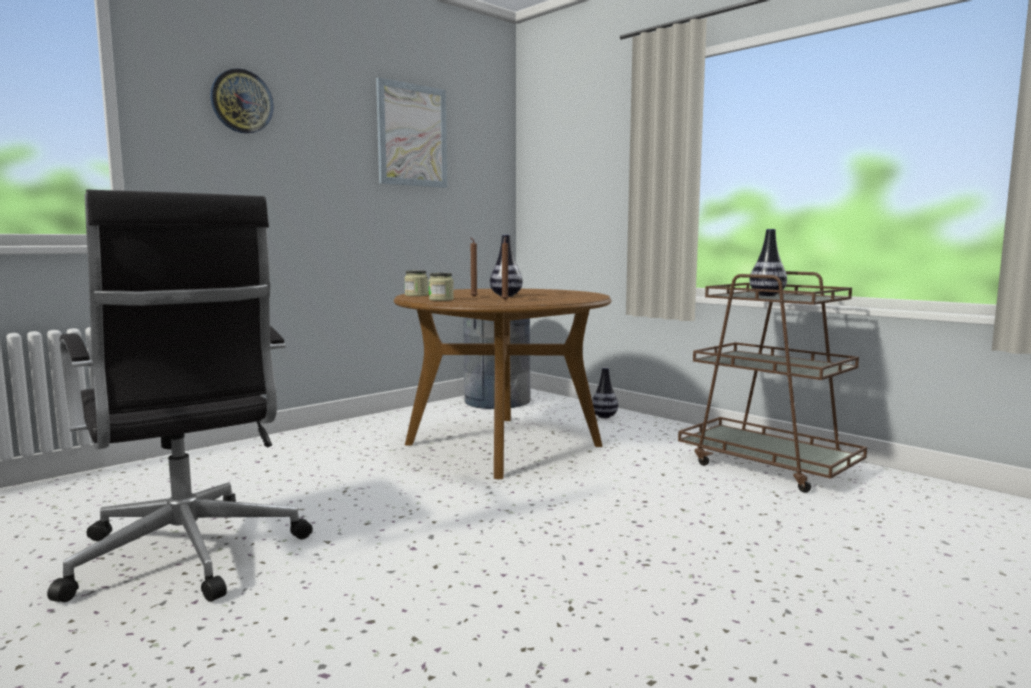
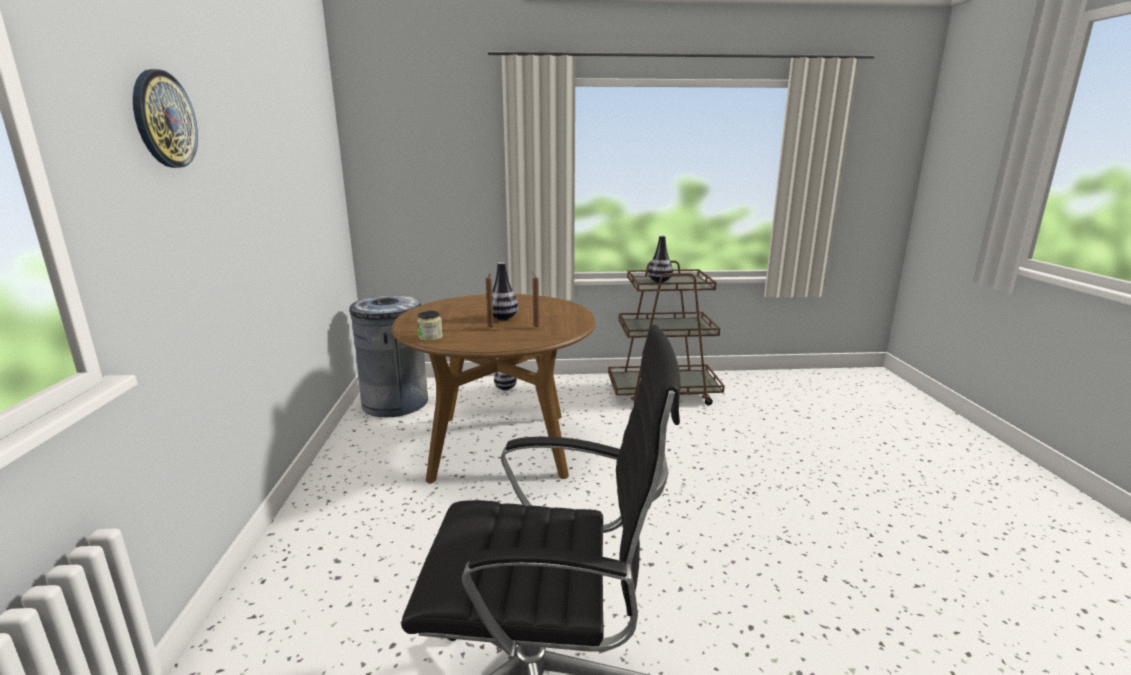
camera: 50 degrees left, 10 degrees up
(412, 135) = (288, 140): picture -> none
(441, 299) = (490, 340): jar -> none

